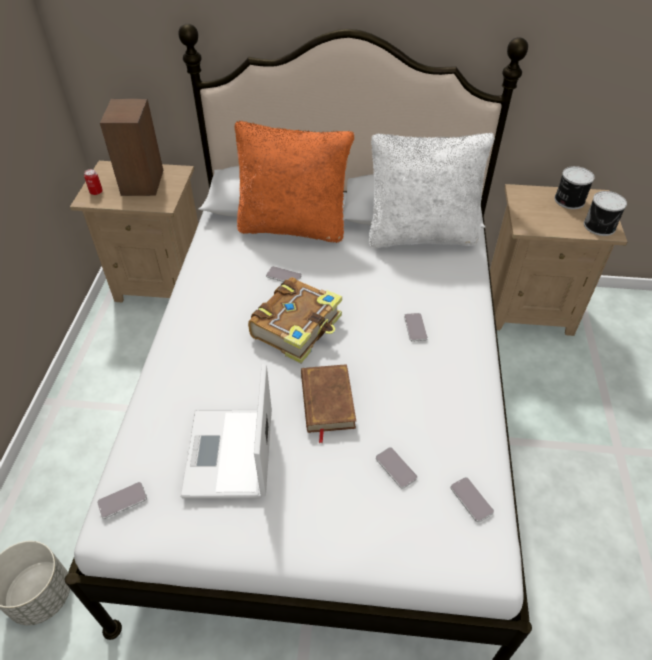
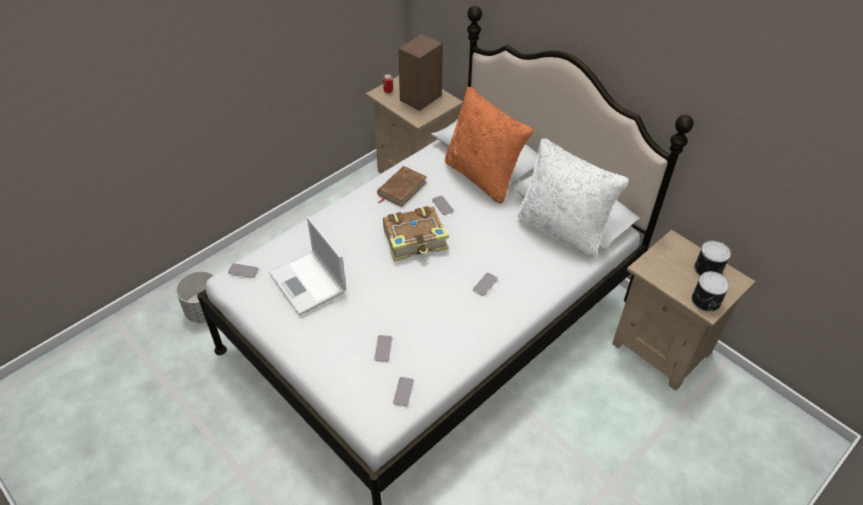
camera: 40 degrees right, 0 degrees up
(229, 455) = (308, 283): laptop -> laptop turned 75 degrees counterclockwise
(327, 402) = (385, 290): brown book -> brown book (401, 189)

